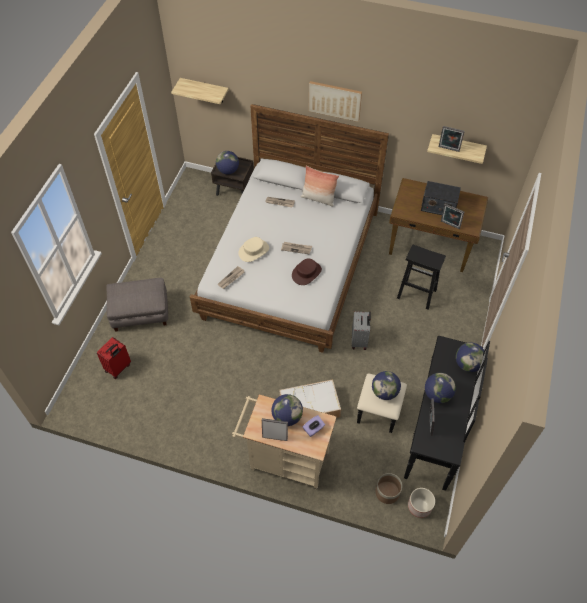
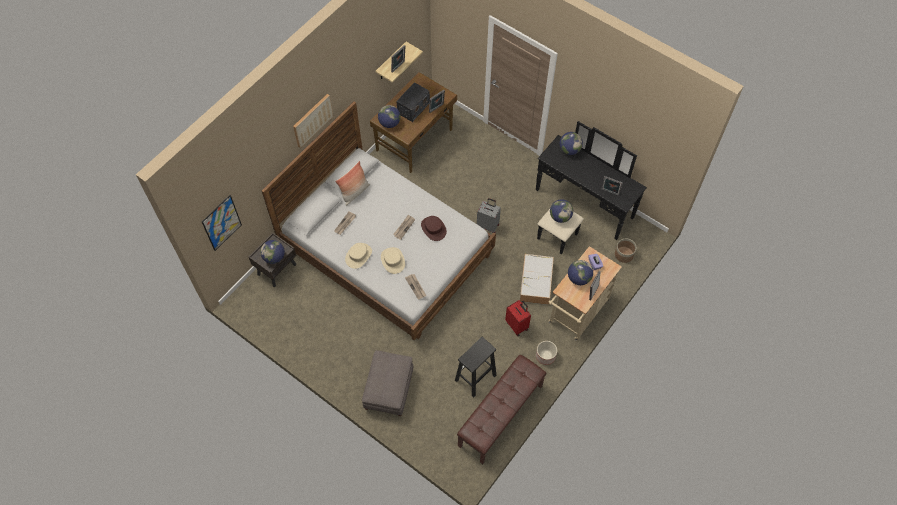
camera: 70 degrees left, 5 degrees up
(118, 368) = (442, 421): red suitcase -> red suitcase (517, 325)
(138, 419) = (501, 416): none -> brown bench
(205, 90) = (221, 223): shelf -> picture
(248, 223) = (358, 255): none -> beige hat
(416, 294) = (459, 169): black stool -> black stool (475, 378)
(420, 506) = (640, 238): planter -> planter (545, 356)
(437, 394) = (588, 178): globe -> globe (389, 123)

